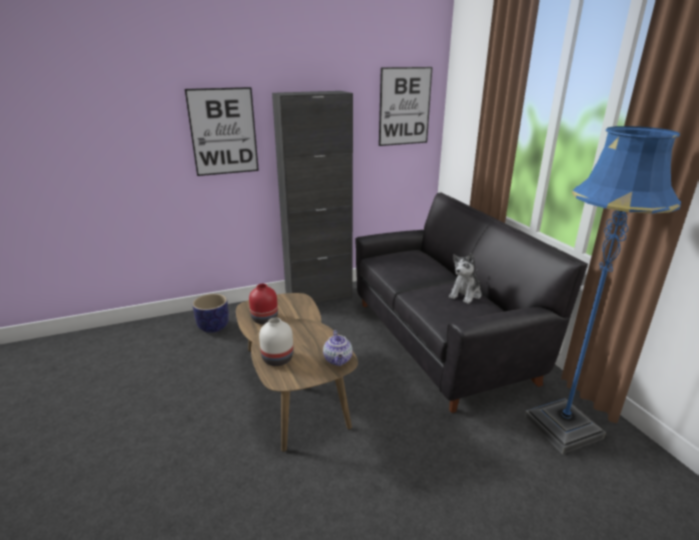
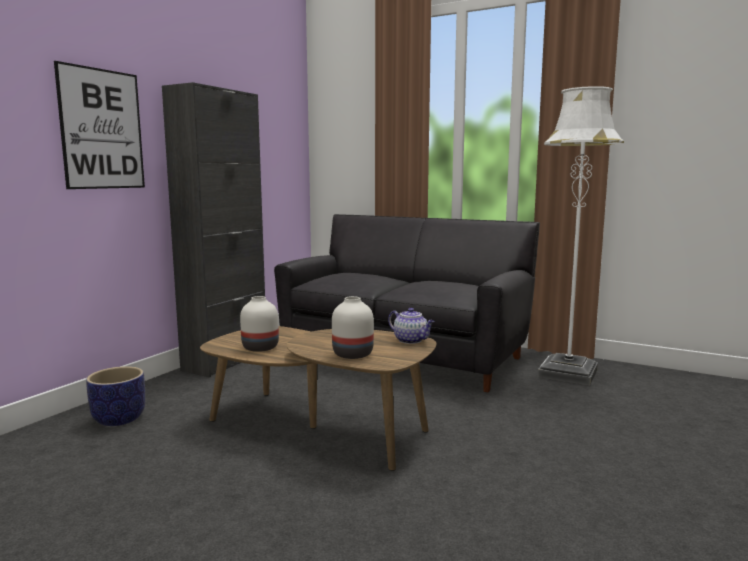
camera: 40 degrees left, 15 degrees down
(265, 319) = (261, 347): red vase -> white vase
(404, 106) = (279, 126): picture -> none
(465, 294) = (441, 282): plush toy -> none
(563, 427) = (568, 373): blue floor lamp -> white floor lamp

